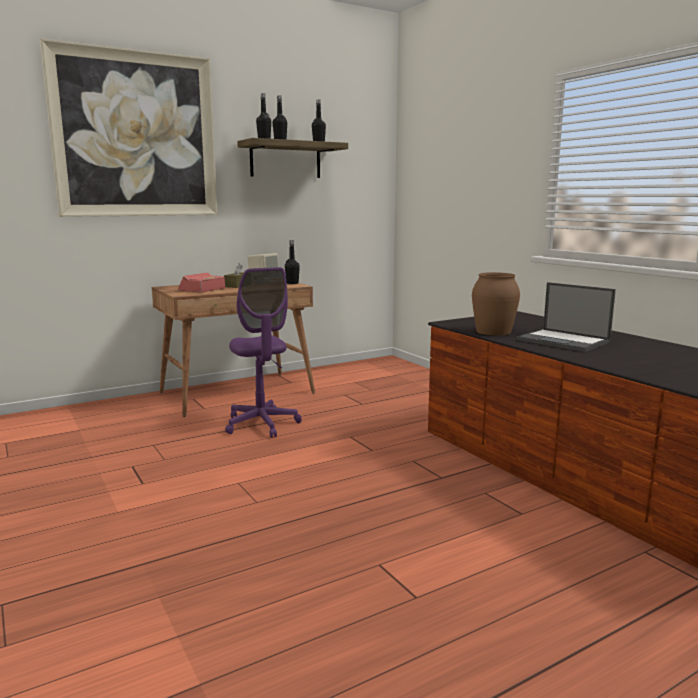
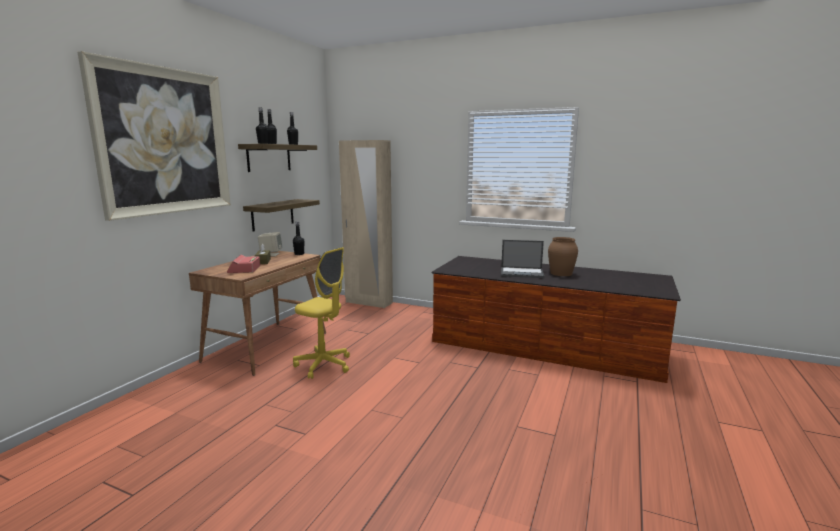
camera: 35 degrees left, 0 degrees up
(261, 424) = (323, 365): purple office chair -> yellow office chair
(286, 233) = (272, 214): none -> shelf
(416, 371) = (368, 302): none -> beige wardrobe
(493, 331) = (479, 272): brown vase -> brown vase (561, 273)

